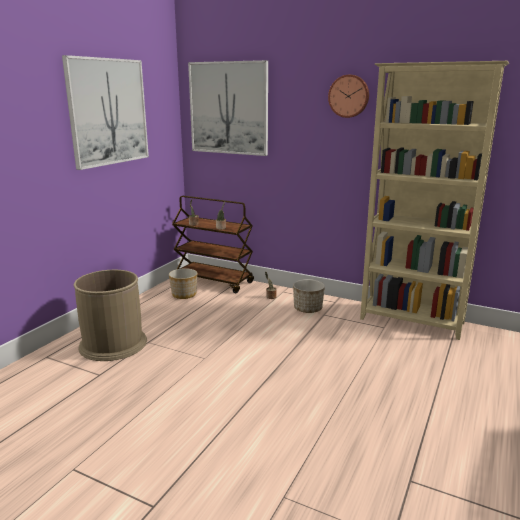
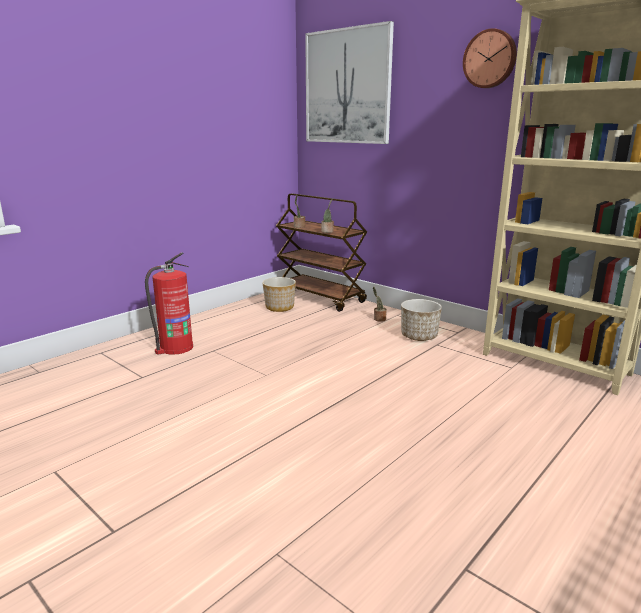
camera: 15 degrees right, 0 degrees up
(108, 112) = (198, 84): picture -> none
(113, 344) = (175, 348): brown trash can -> fire extinguisher

